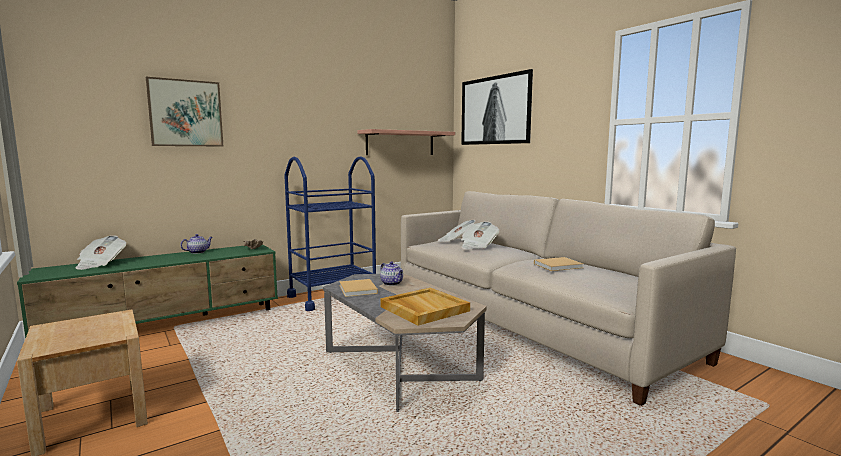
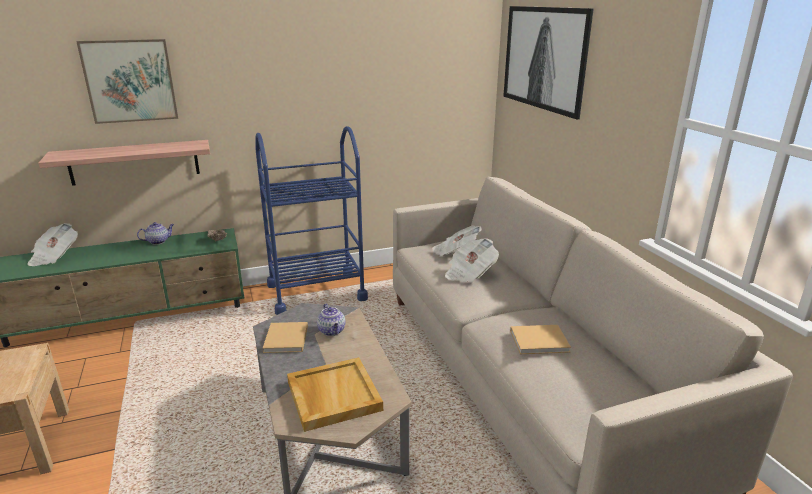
camera: 15 degrees right, 15 degrees up
(400, 143) = (415, 96): shelf -> shelf (134, 162)

